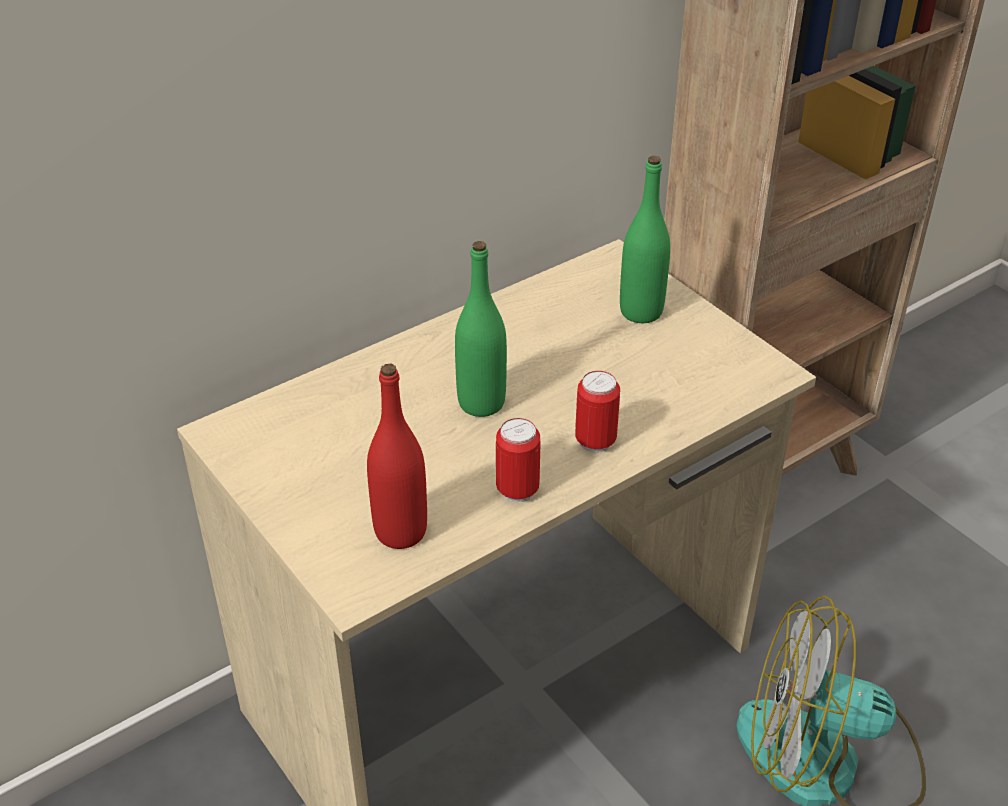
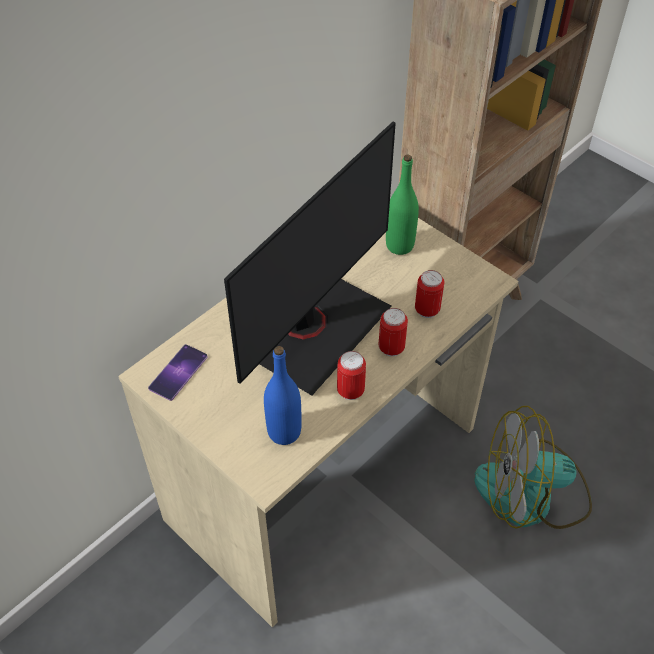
camera: 10 degrees left, 10 degrees up
(265, 434) = (178, 372): none -> phone
(400, 531) = (284, 432): red bottle -> blue bottle
(481, 403) = (313, 329): green bottle -> monitor
(663, 398) = (427, 310): none -> can

